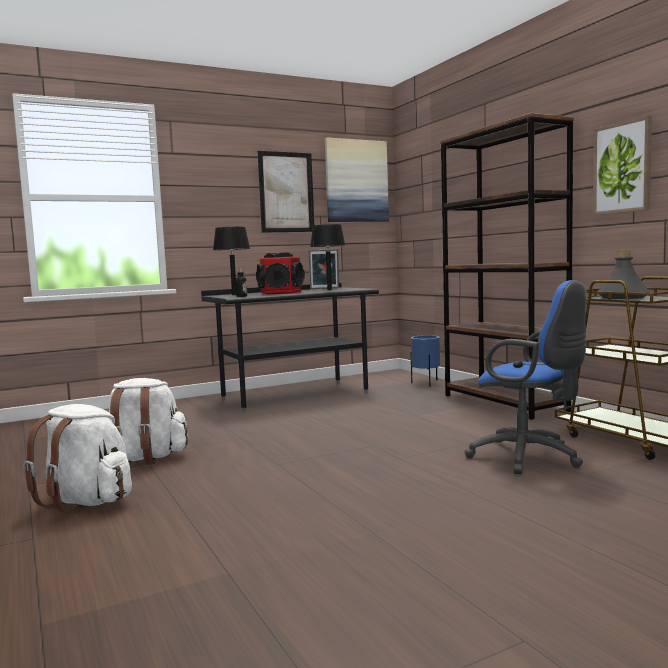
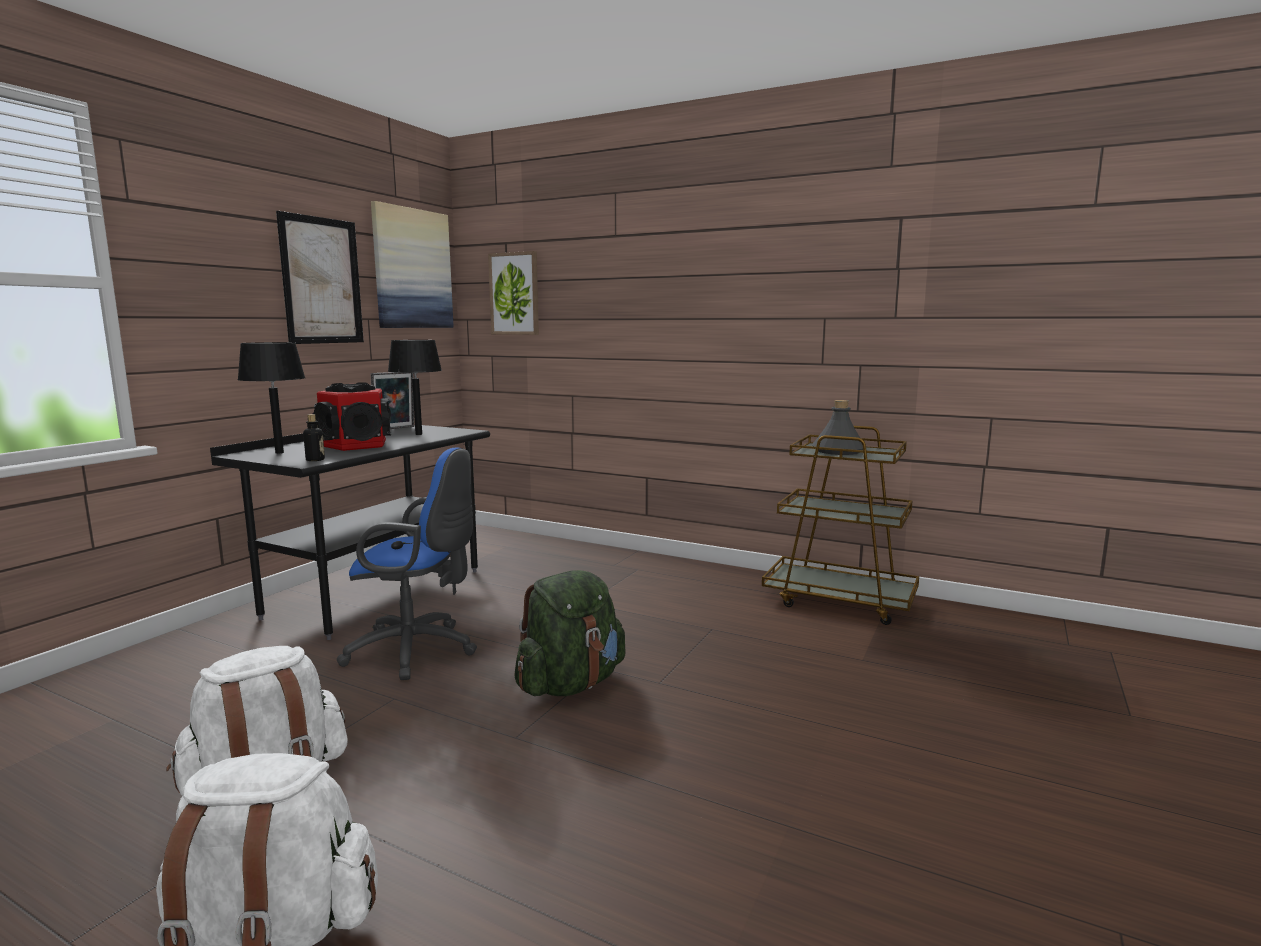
camera: 35 degrees left, 5 degrees up
(343, 449) = (571, 684): none -> green backpack
(425, 383) = (534, 546): blue planter -> none
(504, 403) = (660, 565): brown bookcase -> none
(530, 458) = (788, 648): blue office chair -> blue office chair (418, 651)
(622, 168) = (812, 302): picture -> picture (514, 294)

